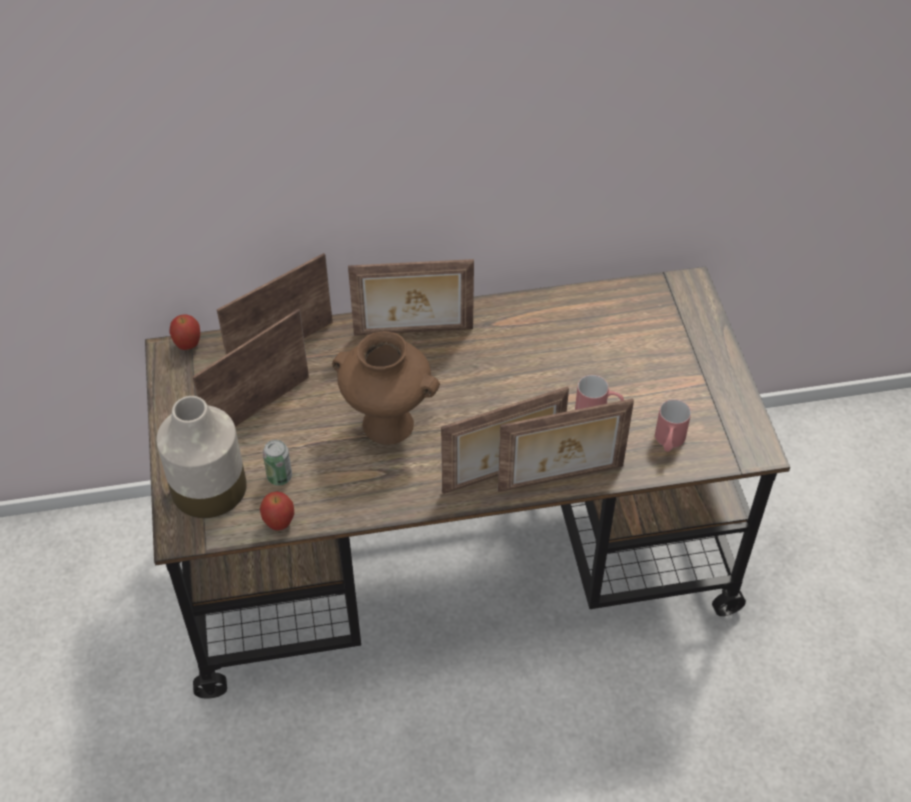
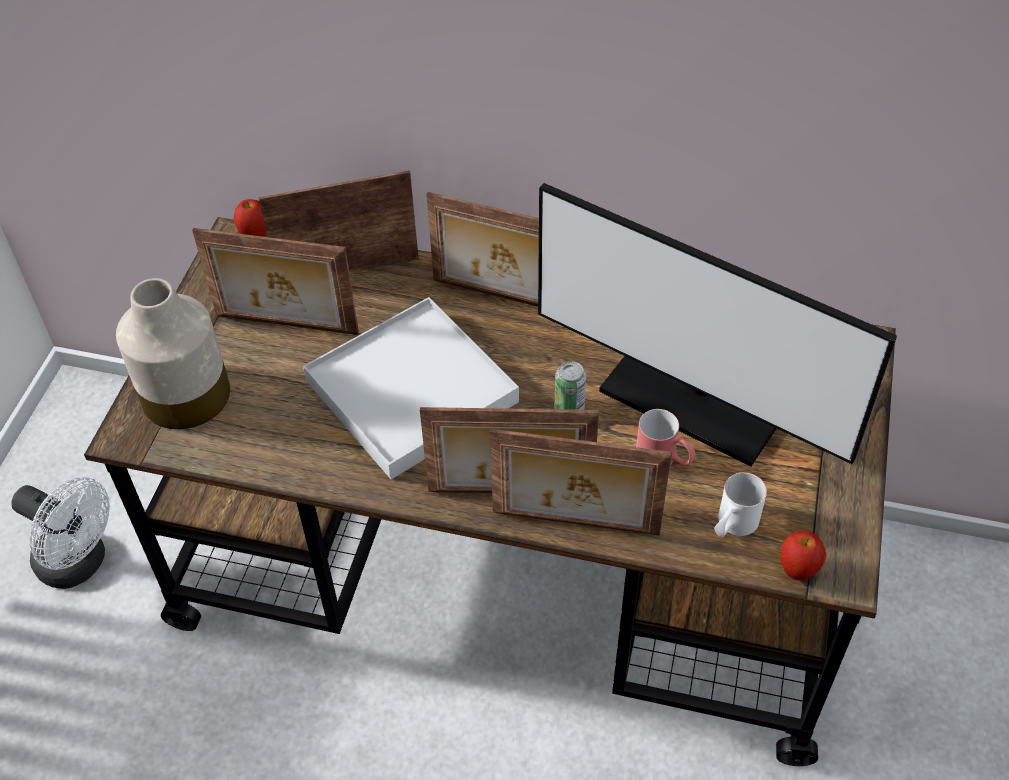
camera: 25 degrees right, 0 degrees up
(91, 679) = (80, 564): none -> white fan
(258, 408) = (286, 326): picture frame -> picture frame turned 150 degrees counterclockwise
(279, 477) = (264, 409): can -> can (569, 407)
(279, 523) = (233, 460): apple -> apple (797, 570)
(386, 425) = (411, 391): brown vase -> white tray
(595, 364) = (692, 402): none -> monitor
(668, 442) = (732, 526): red mug -> white mug

